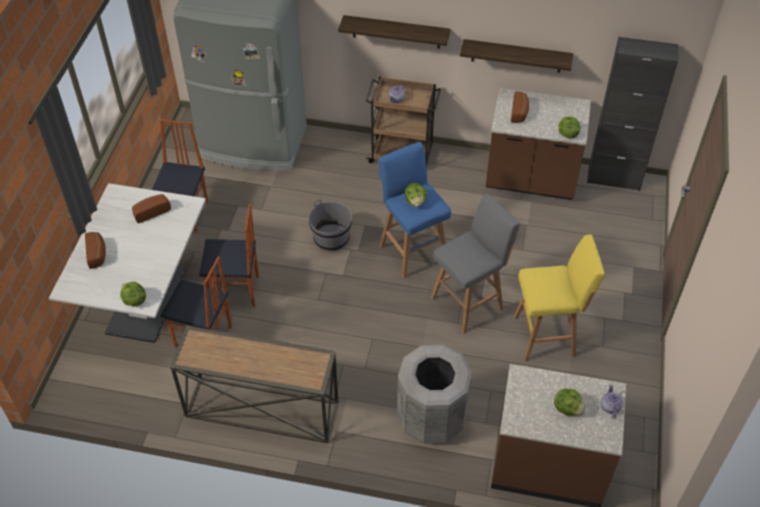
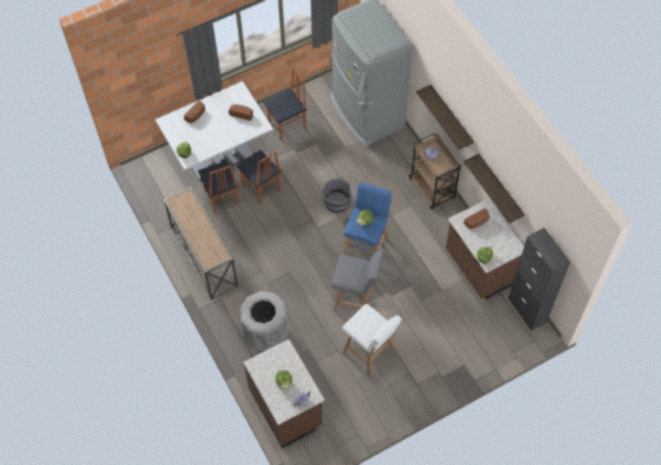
camera: 50 degrees right, 10 degrees up
(547, 336) = (370, 352): yellow stool -> white stool

